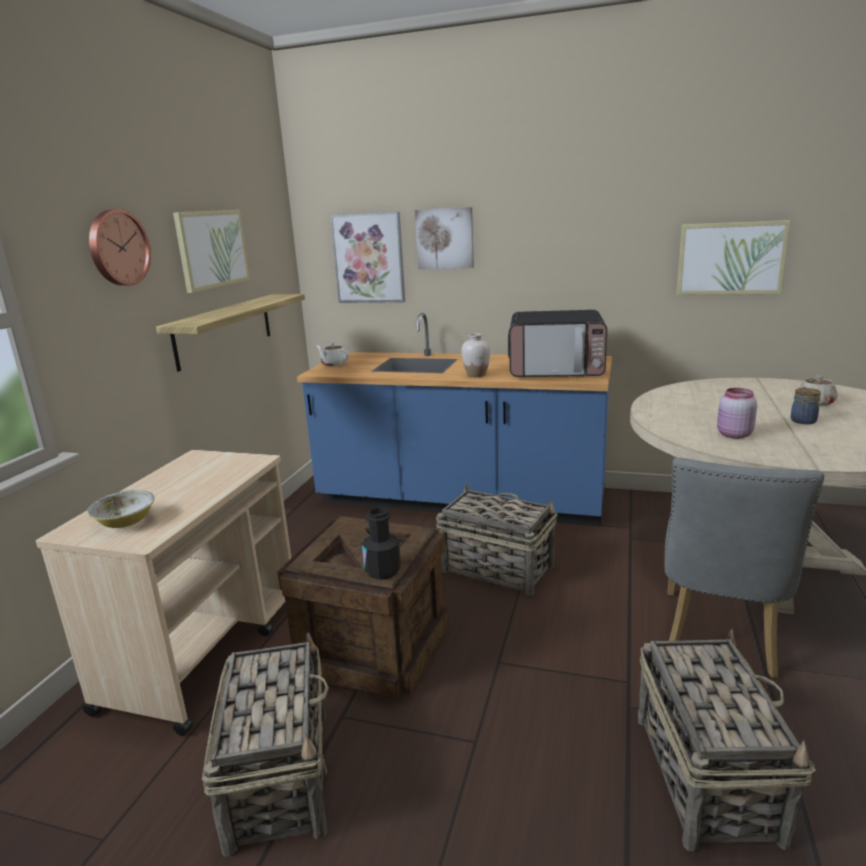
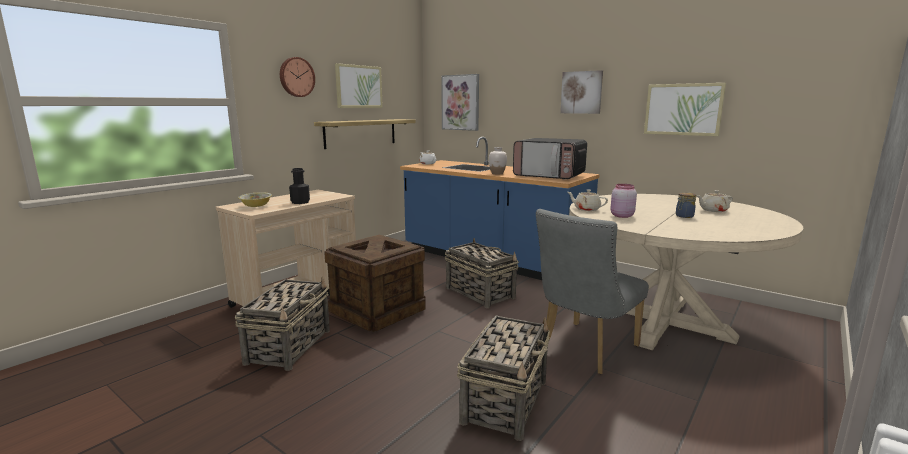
camera: 20 degrees right, 5 degrees down
(383, 571) = (372, 255): black bottle -> black bottle (300, 202)
(445, 238) = (503, 91): picture -> picture (581, 92)
(671, 428) = (586, 209): none -> beige teapot

